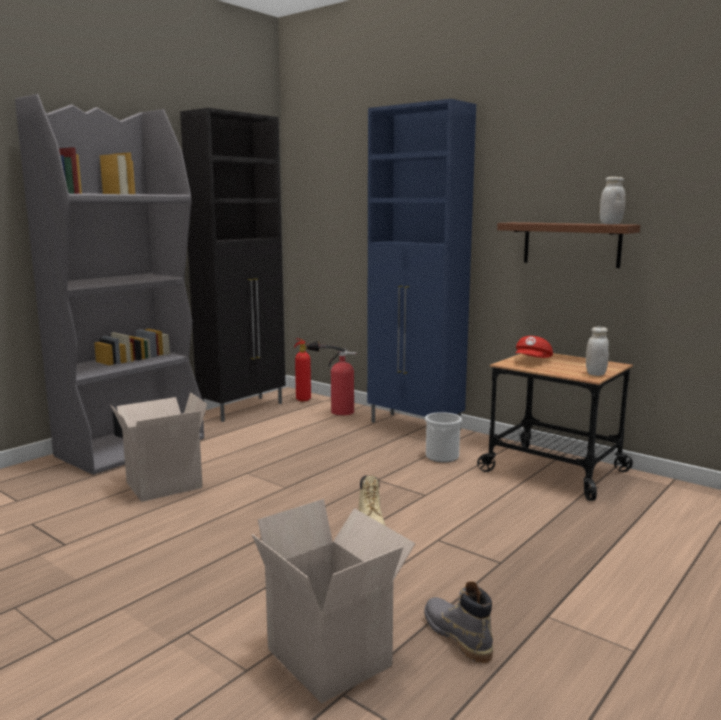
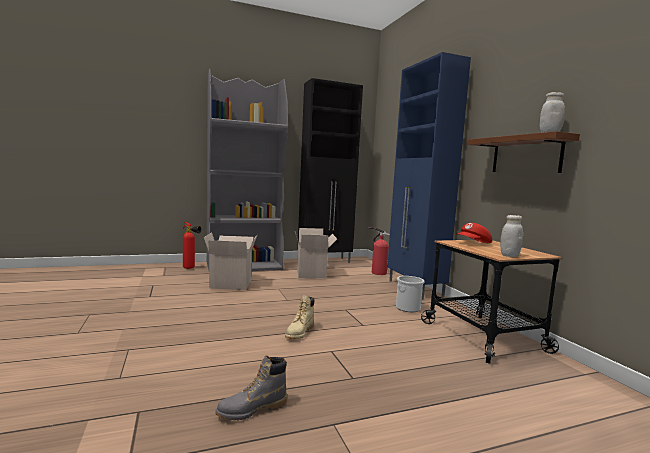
camera: 30 degrees right, 5 degrees down
(307, 400) = (366, 264): fire extinguisher -> fire extinguisher (191, 268)
(333, 657) = (167, 390): cardboard box -> cardboard box (312, 274)
(457, 636) = (252, 409): grey boot -> grey boot turned 120 degrees counterclockwise

